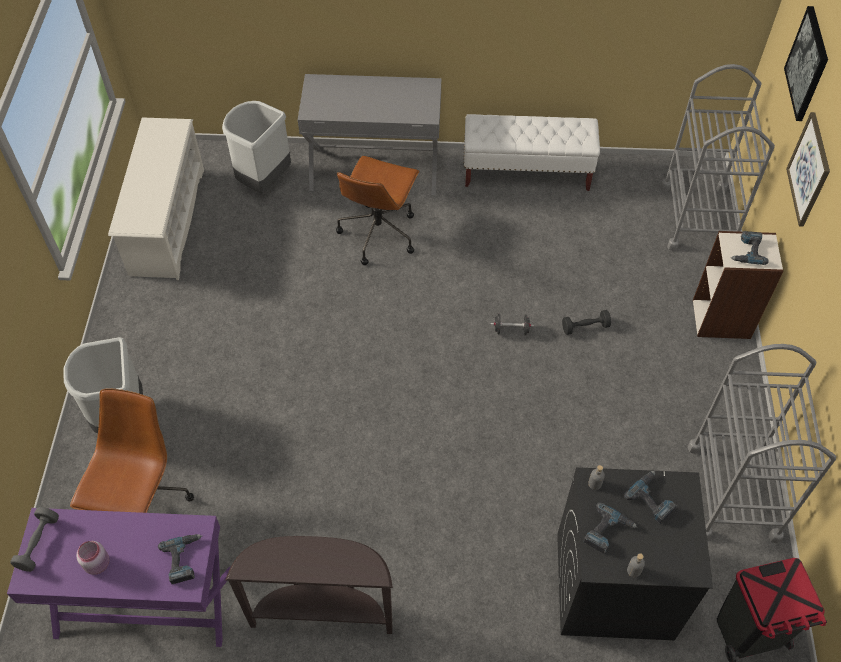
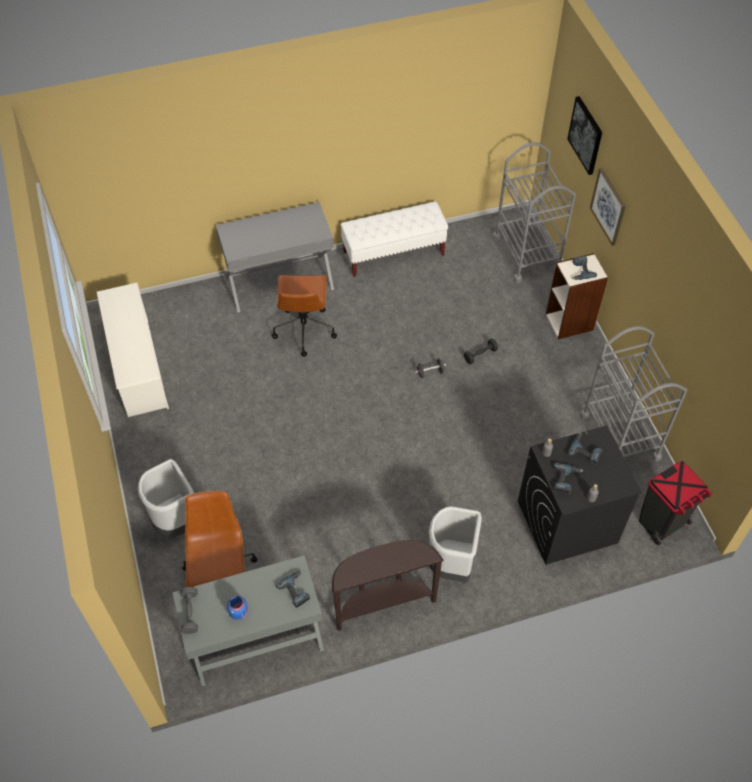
camera: 20 degrees left, 0 degrees up
(98, 563) = (239, 612): pink jar -> blue jar
(145, 603) = (256, 640): purple desk -> grey desk
(263, 181) = (198, 314): grey trash can -> grey trash can (451, 564)

